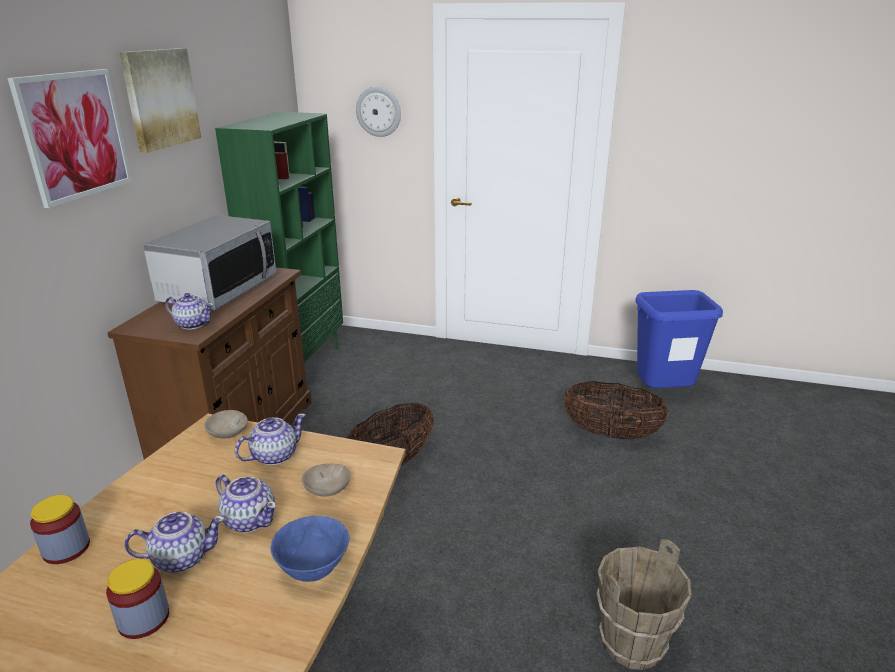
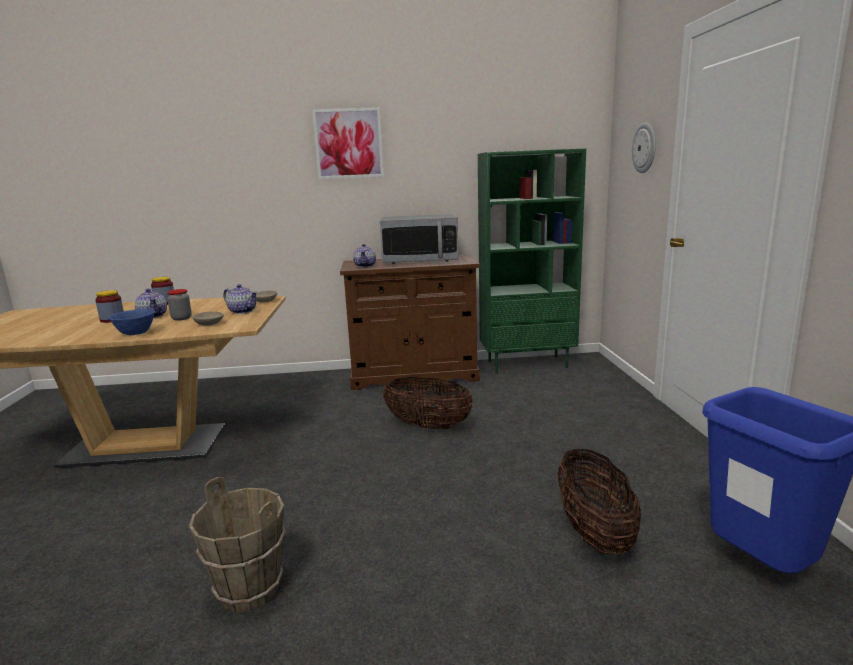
camera: 70 degrees right, 10 degrees down
(160, 98) = (426, 128): picture -> none
(249, 519) = (181, 318): teapot -> jar

